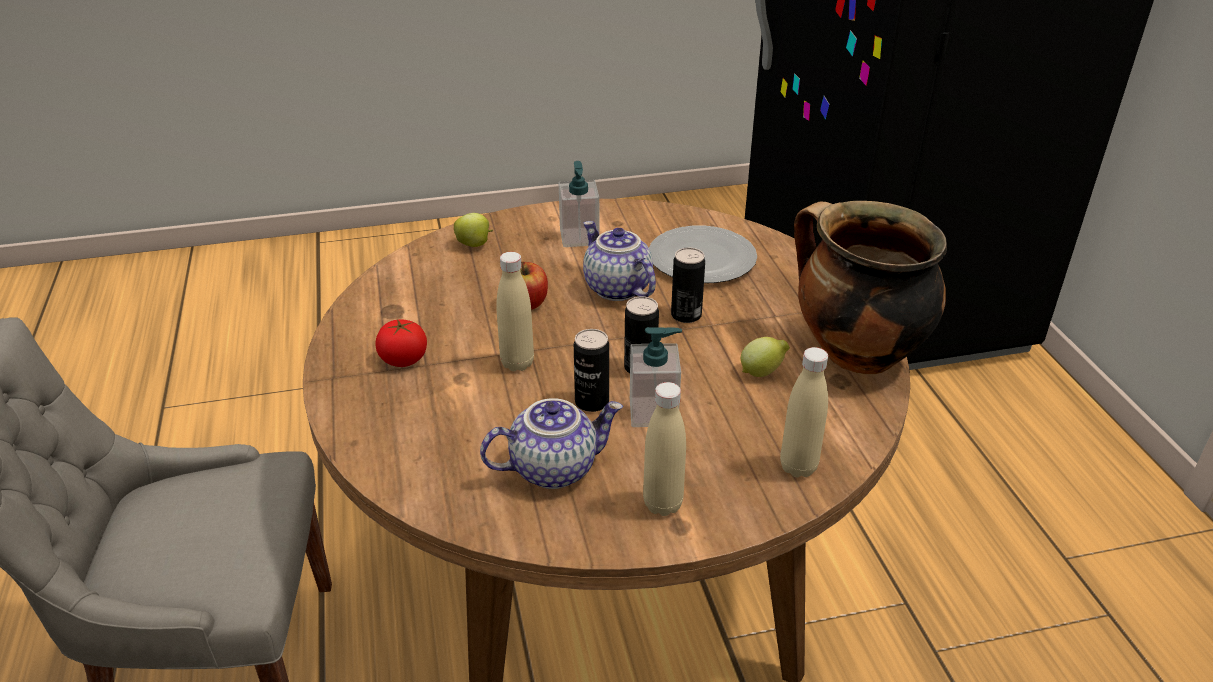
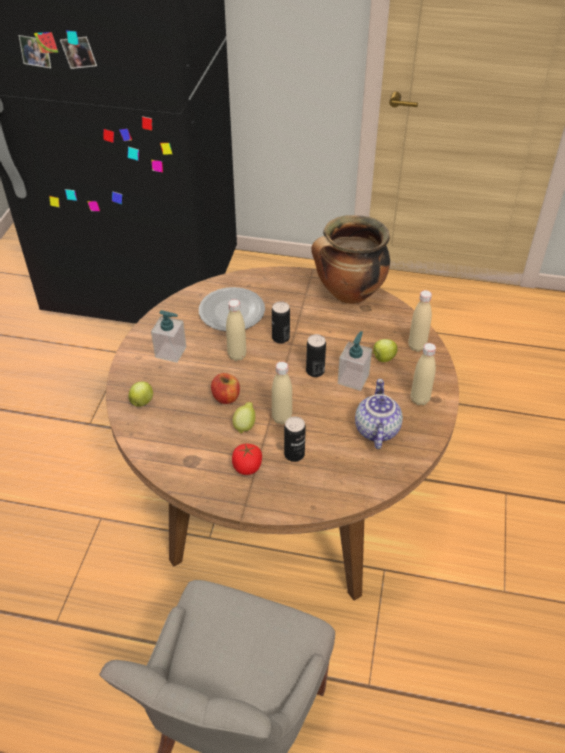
camera: 65 degrees left, 10 degrees up
(592, 402) = (333, 399): can -> can (294, 454)
(615, 288) = (237, 355): teapot -> beige bottle
(731, 433) = (383, 358): none -> apple
(762, 372) = (345, 330): lemon -> lemon (245, 425)

